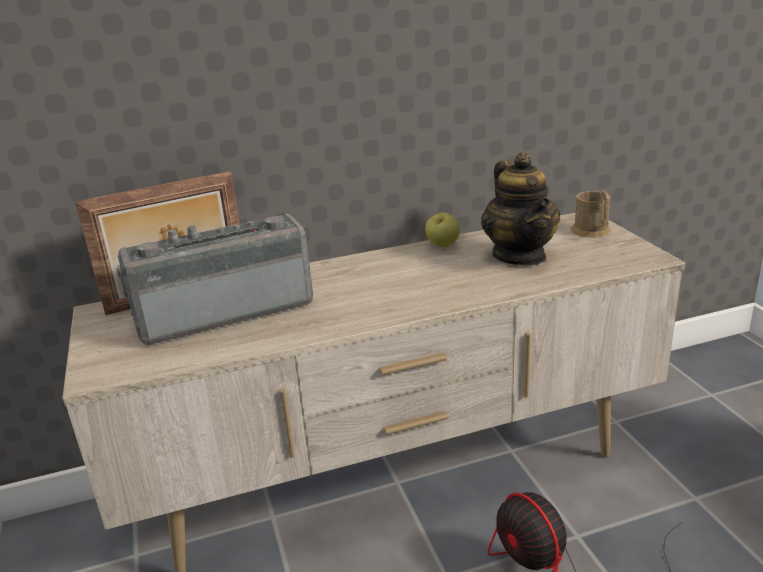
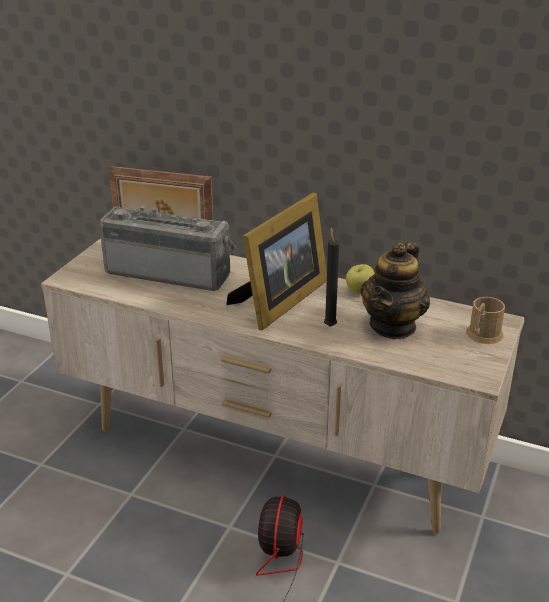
camera: 40 degrees right, 5 degrees up
(389, 283) = (279, 301): none -> picture frame
(470, 279) = (329, 325): none -> black candle

